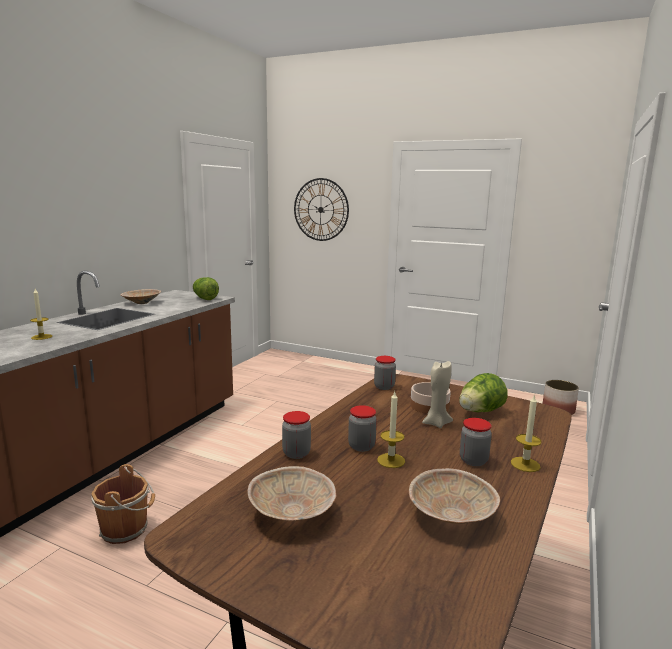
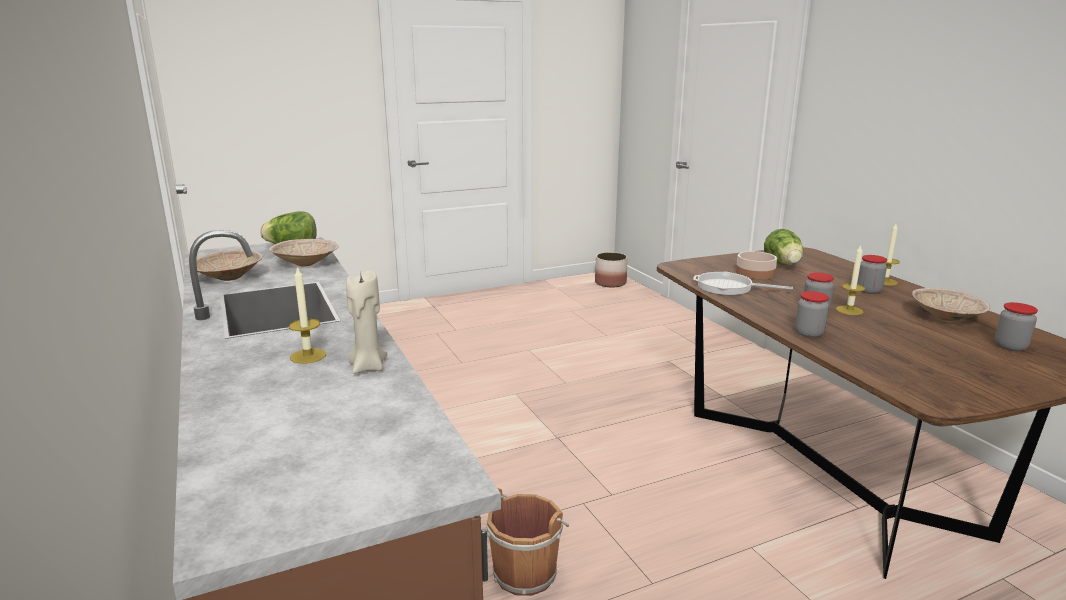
camera: 50 degrees left, 5 degrees up
(292, 513) = (917, 358): beige bowl -> beige bowl (307, 264)
(320, 209) = (269, 88): wall clock -> none
(369, 404) = (728, 288): none -> frying pan
(384, 387) = (692, 273): jar -> jar (1010, 347)
(436, 423) = (792, 281): beige candle -> beige candle (368, 367)

